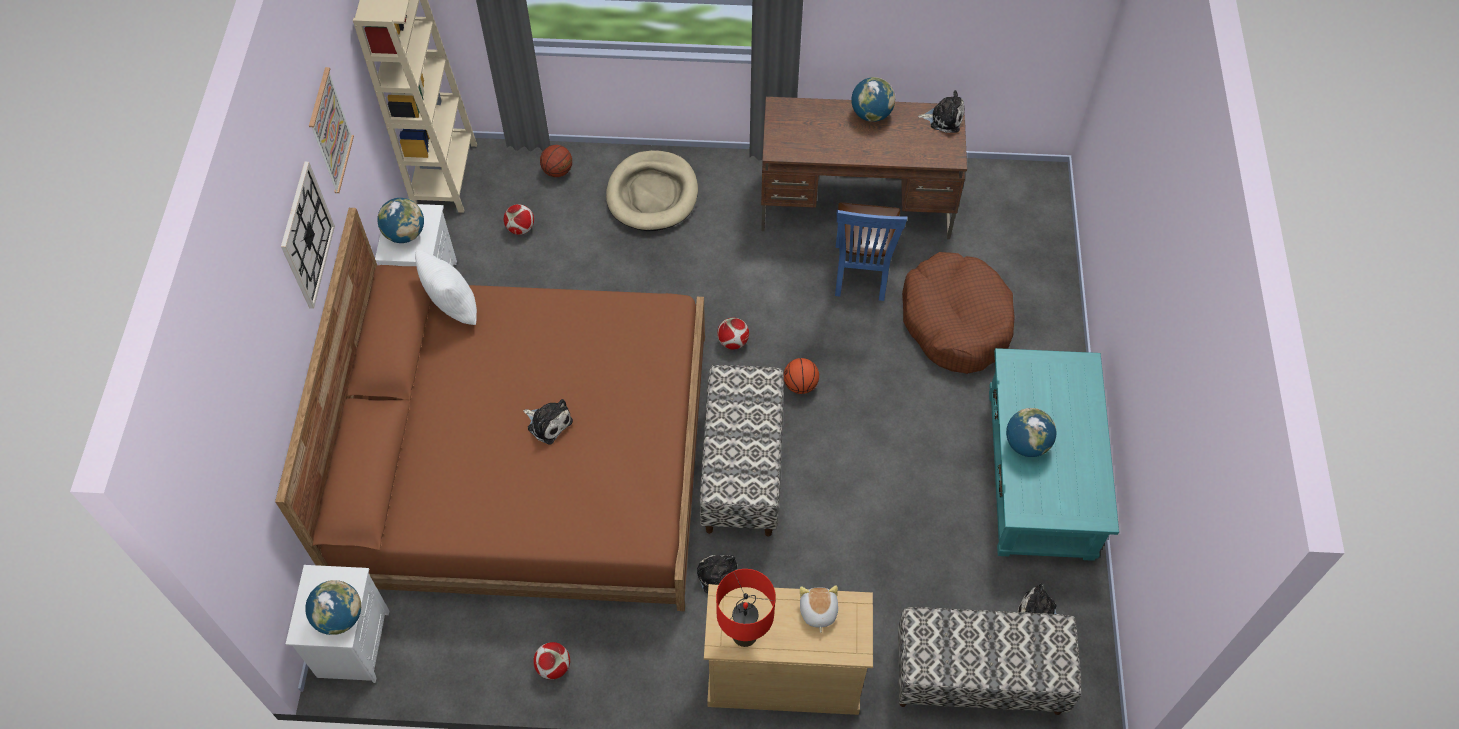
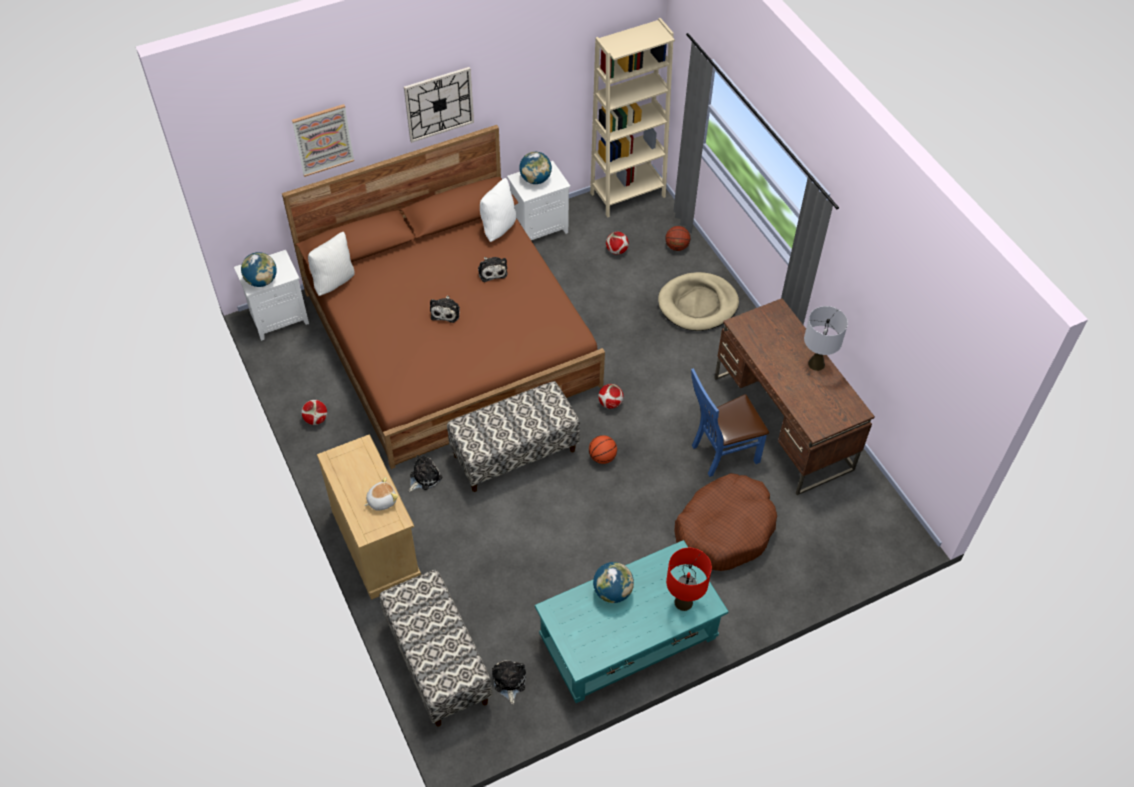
camera: 60 degrees right, 5 degrees down
(330, 131) = (515, 74): picture -> picture (323, 140)
(404, 528) = (334, 281): none -> white pillow
(744, 635) = (343, 468): red table lamp -> red table lamp (683, 602)
(871, 114) = (816, 364): globe -> grey table lamp
(944, 118) = (850, 409): plush toy -> plush toy (492, 271)

